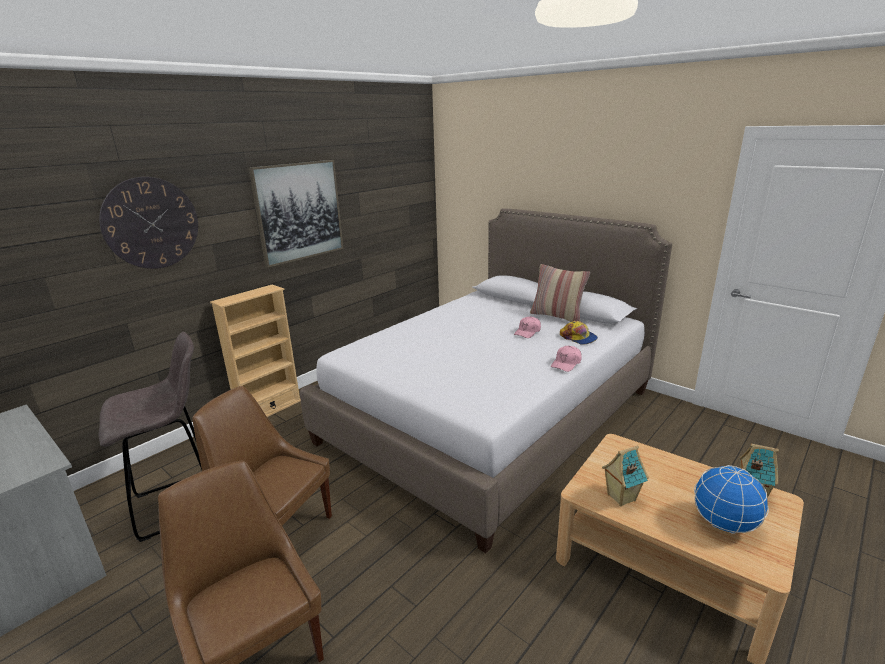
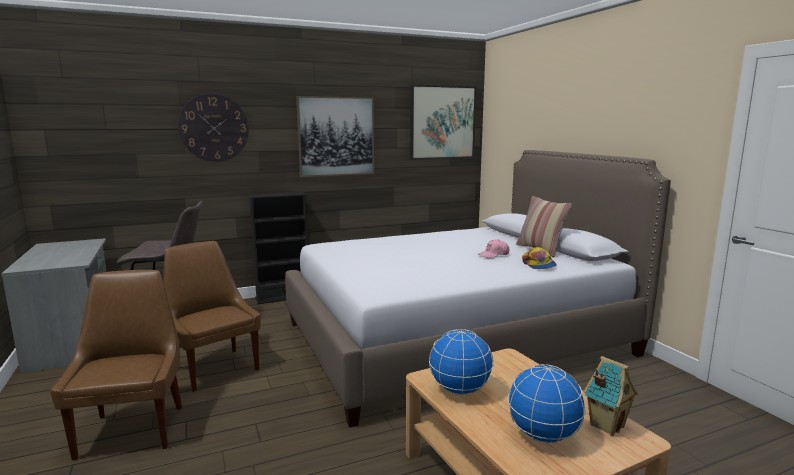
camera: 25 degrees right, 10 degrees down
(269, 409) = (283, 297): beige bookcase -> black bookcase
(400, 180) = (442, 122): none -> picture
(566, 364) = (498, 278): pink cap -> none
(620, 497) = (459, 390): toy house -> globe

